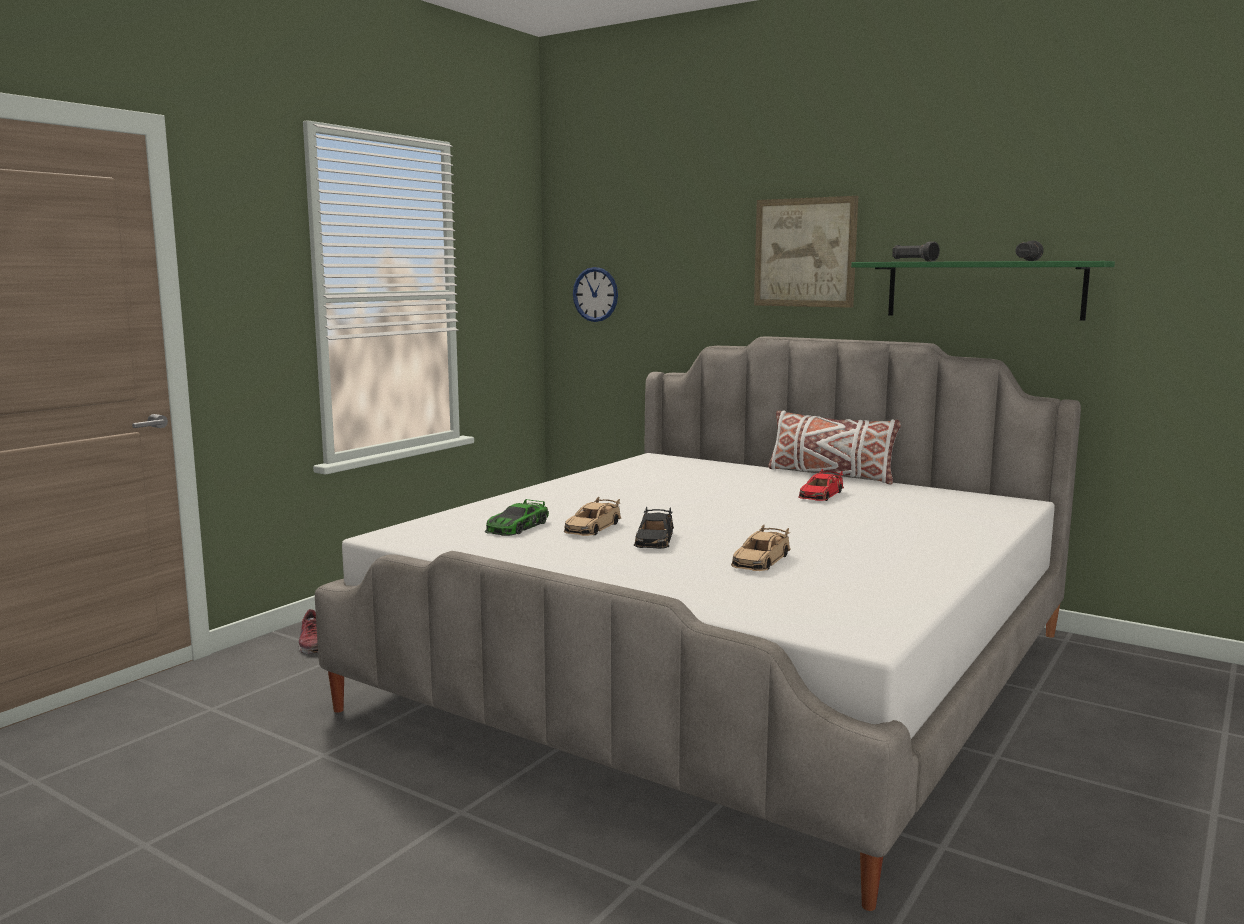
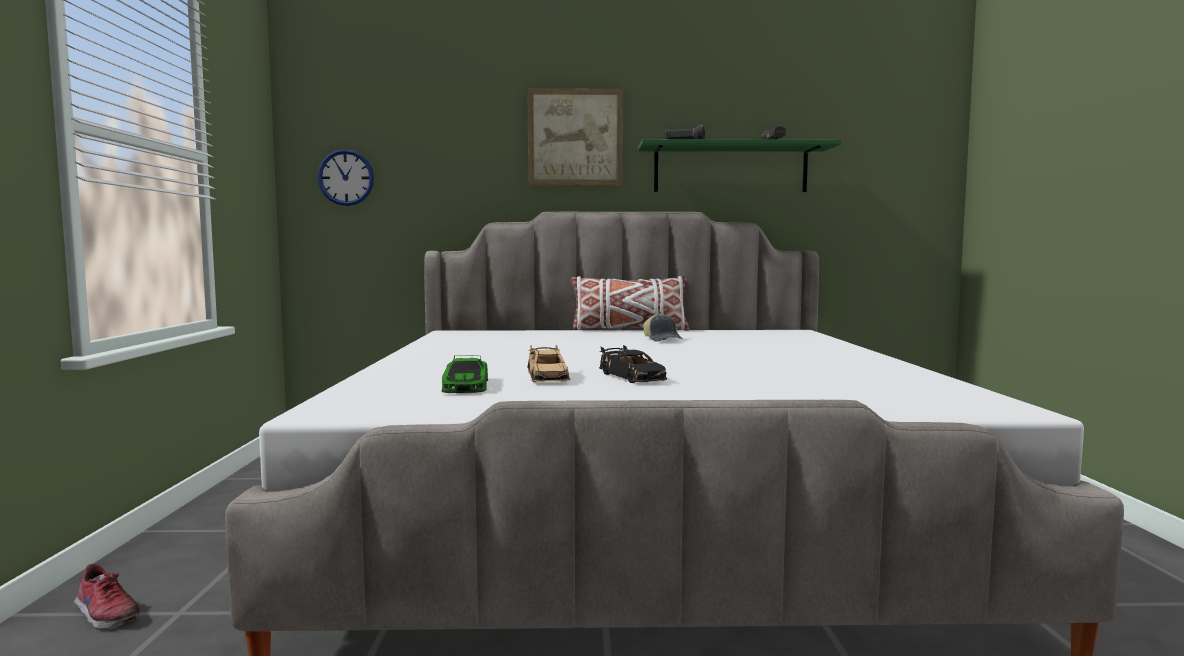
camera: 35 degrees left, 5 degrees down
(761, 561) = (763, 378): beige toy car -> none
(821, 495) = (663, 339): red toy car -> cap

